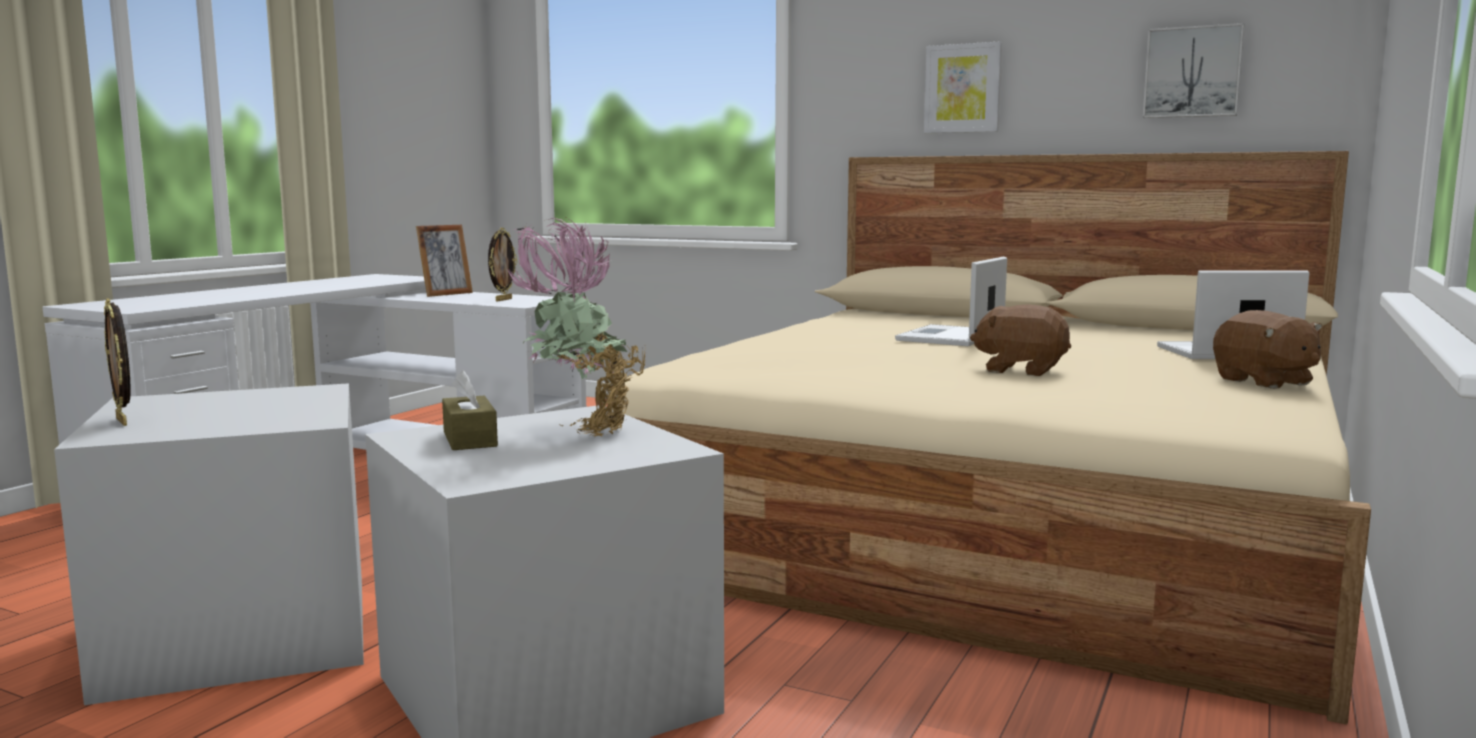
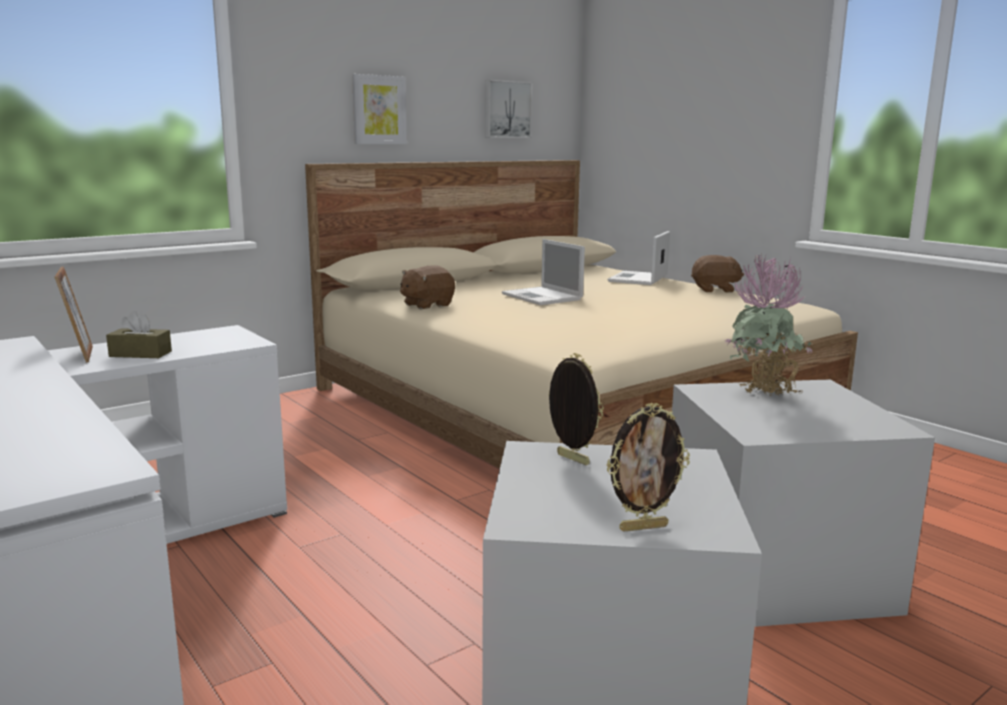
camera: 65 degrees left, 5 degrees up
(470, 439) = (776, 421): brown tissue box -> brown tissue box (140, 354)
(503, 300) = (194, 344): picture frame -> picture frame (571, 459)
(1021, 370) = (653, 307): brown plush toy -> brown plush toy (427, 305)

